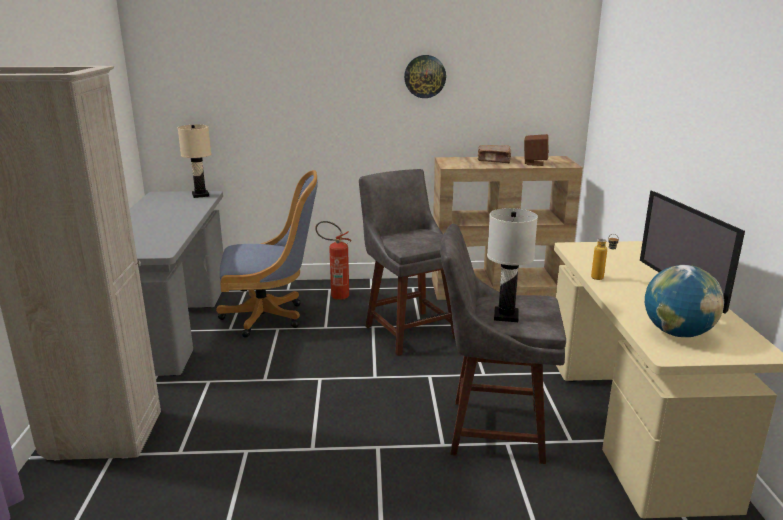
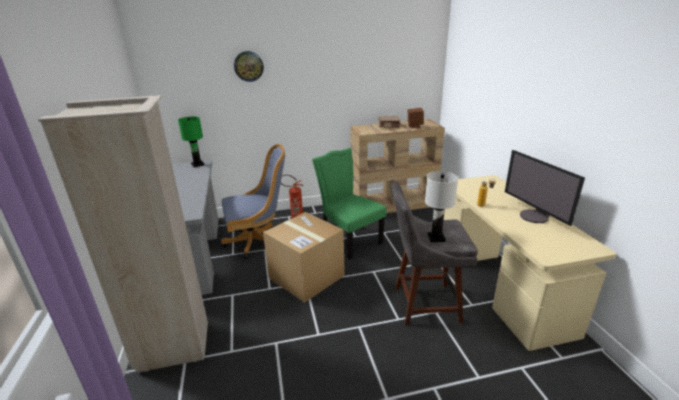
camera: 10 degrees left, 5 degrees up
(200, 195) = (197, 164): beige table lamp -> green table lamp
(324, 371) = (306, 277): none -> cardboard box
(409, 330) = (350, 241): grey stool -> green chair
(425, 76) = (341, 74): wall clock -> wall clock (248, 66)
(677, 333) = (545, 241): globe -> none

